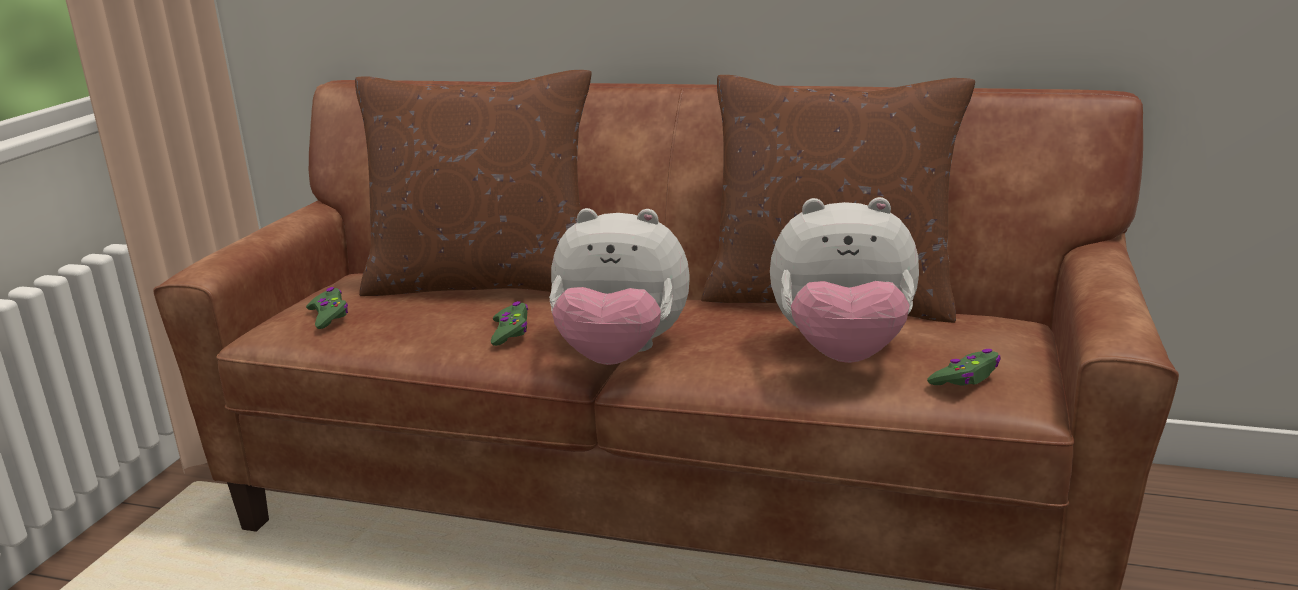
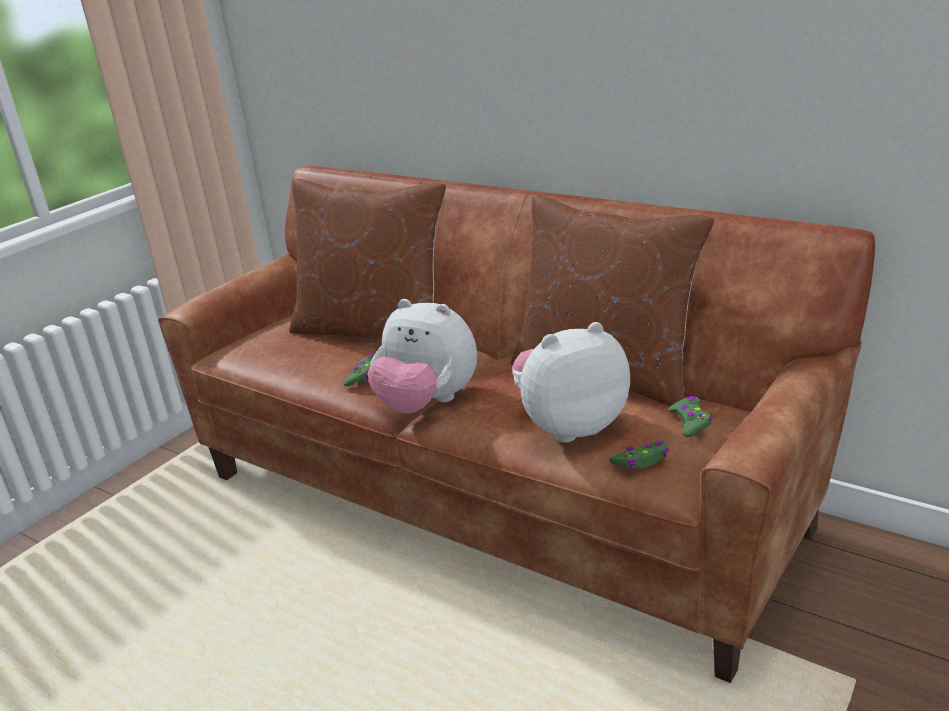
camera: 20 degrees right, 5 degrees up
(329, 316) = (261, 347): green game controller -> green game controller (690, 422)
(843, 353) = (570, 426): plush toy -> plush toy turned 135 degrees clockwise

